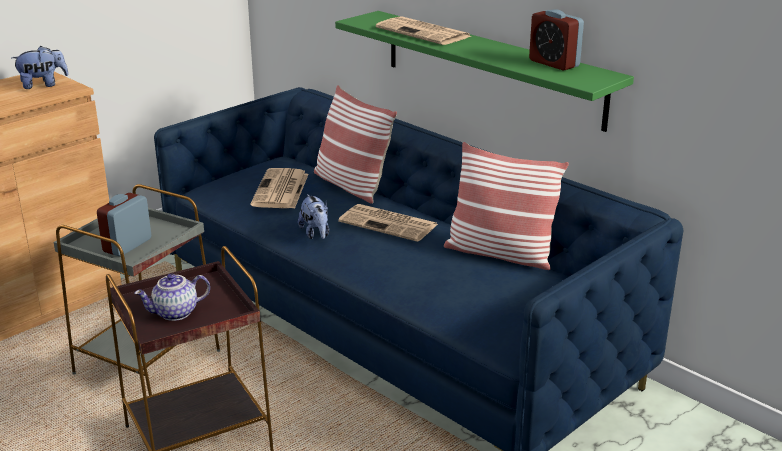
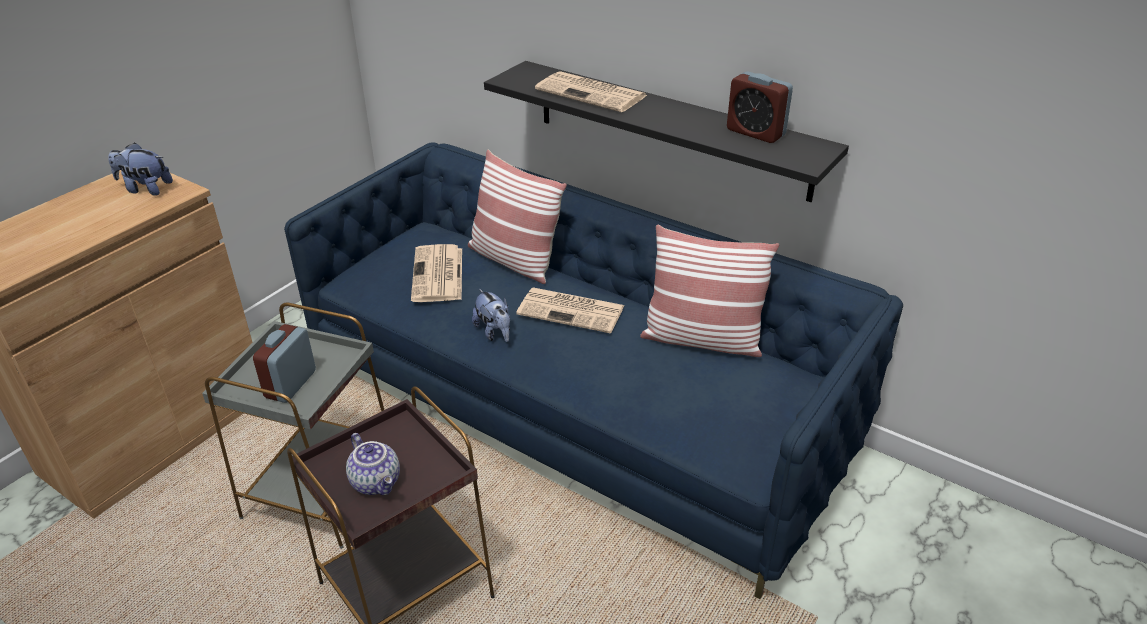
camera: 10 degrees left, 10 degrees up
(43, 85) = (145, 189): plush toy -> plush toy turned 135 degrees counterclockwise
(175, 313) = (377, 482): teapot -> teapot turned 90 degrees counterclockwise
(491, 68) = (670, 129): green shelf -> black shelf

